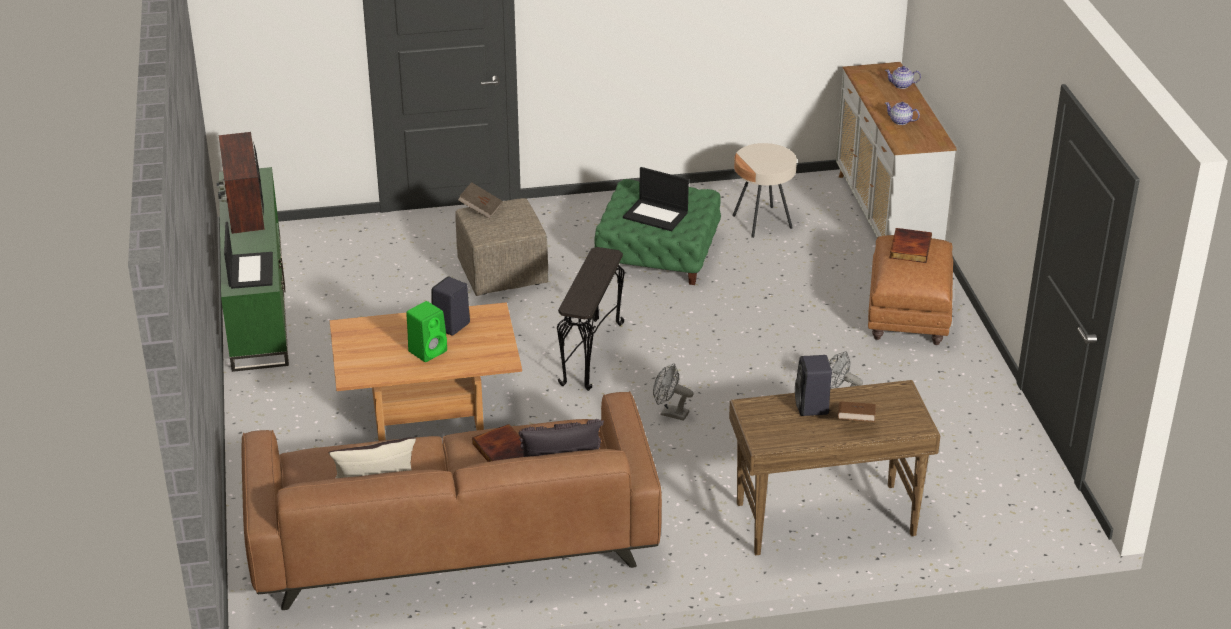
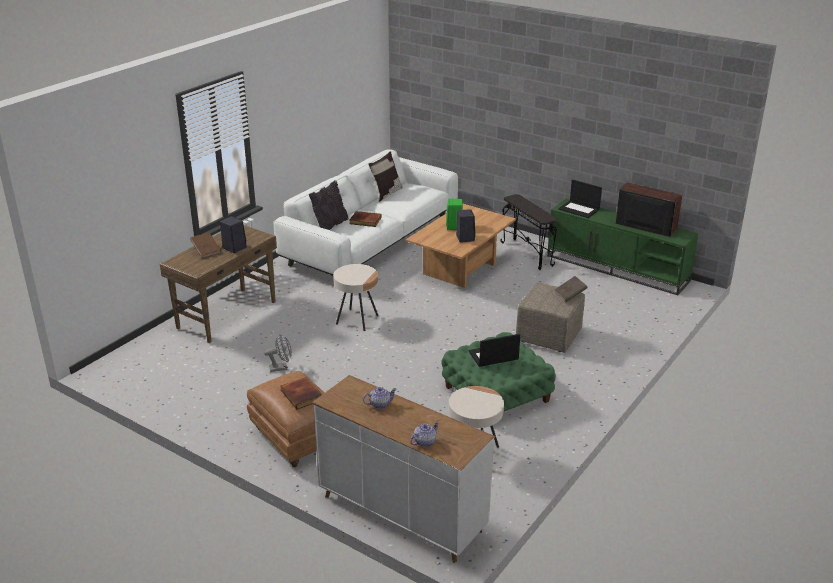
camera: 135 degrees right, 5 degrees down
(452, 539) = (371, 242): brown sofa -> white sofa
(591, 354) = (435, 324): black side table -> black side table (527, 254)
(670, 413) = (357, 320): grey fan -> beige side table

